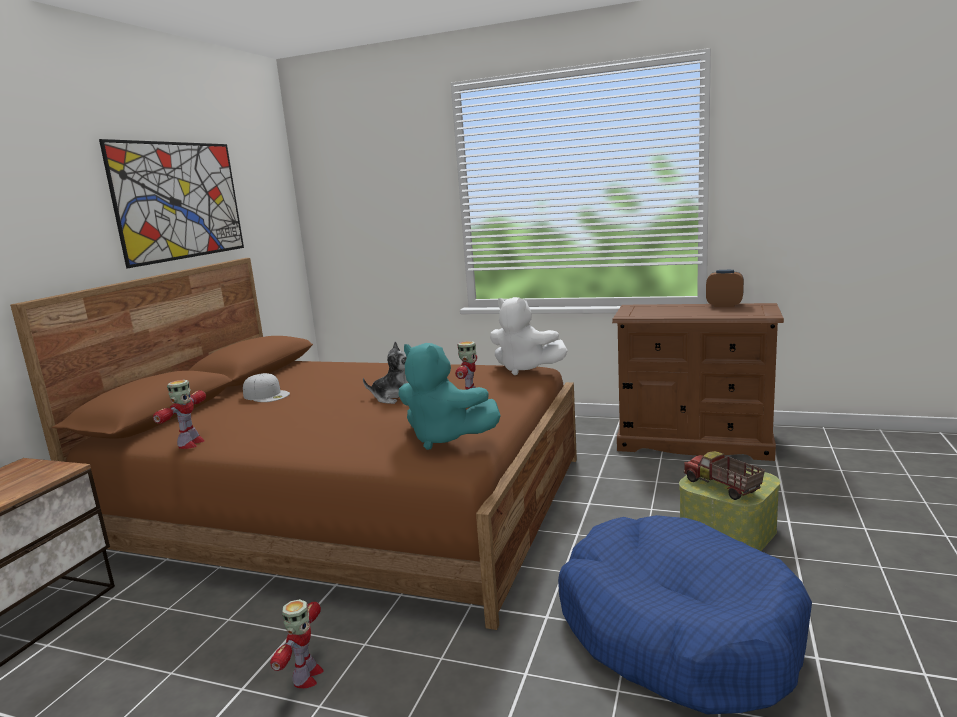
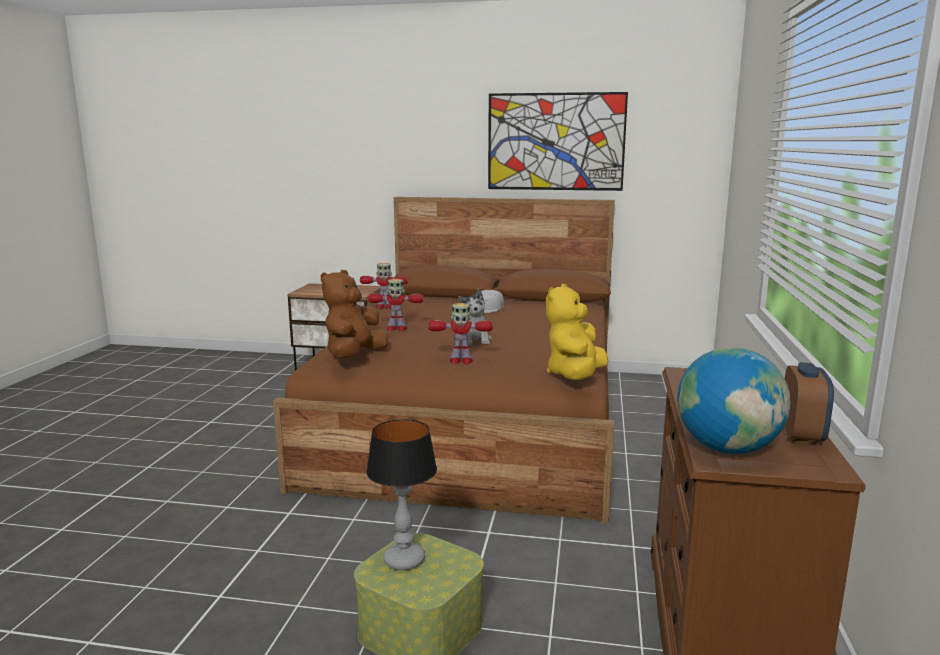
camera: 80 degrees right, 0 degrees up
(307, 677) = (259, 439): toy robot -> toy robot (396, 329)
(444, 438) = (354, 356): turquoise plush toy -> brown plush toy
(525, 369) = (575, 376): white plush toy -> yellow plush toy
(677, 631) = (244, 574): blue dog bed -> none
(722, 487) = (403, 560): toy truck -> table lamp
(751, 313) = (727, 448): none -> globe

